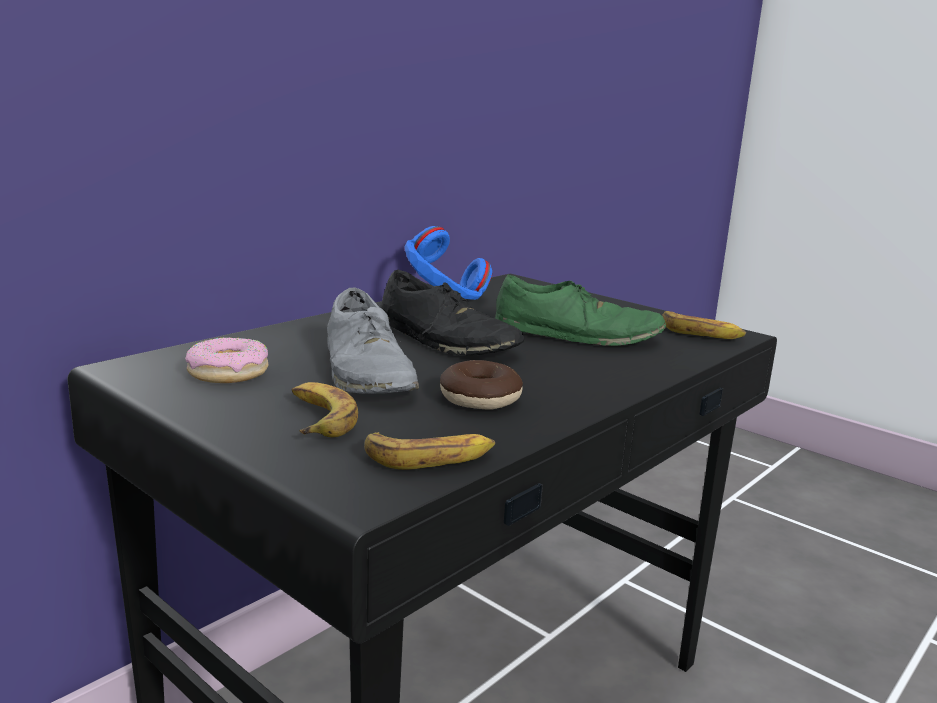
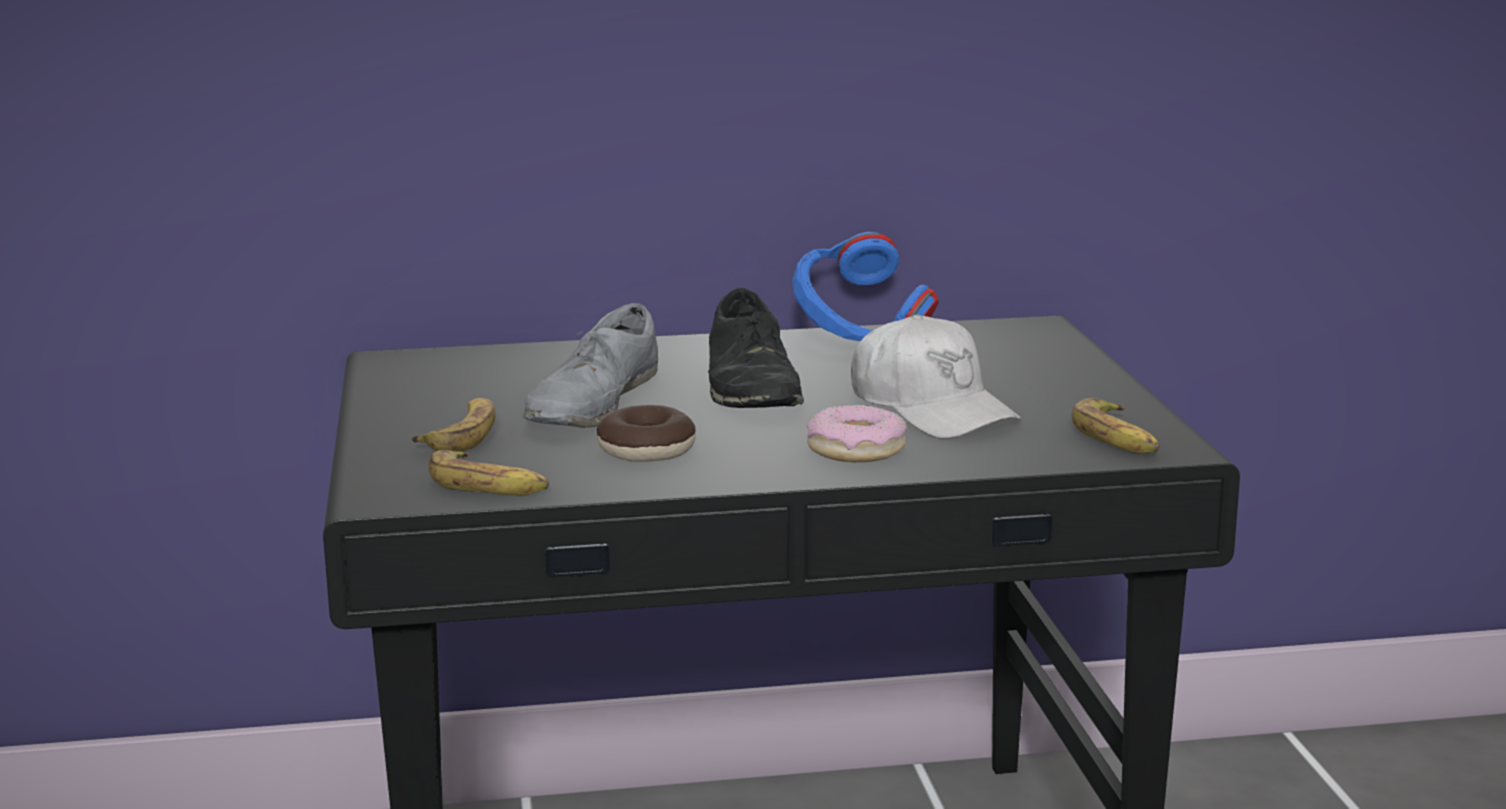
camera: 40 degrees right, 0 degrees up
(228, 372) = (466, 380): donut -> donut (856, 449)
(577, 334) = (931, 409): green shoe -> white cap

